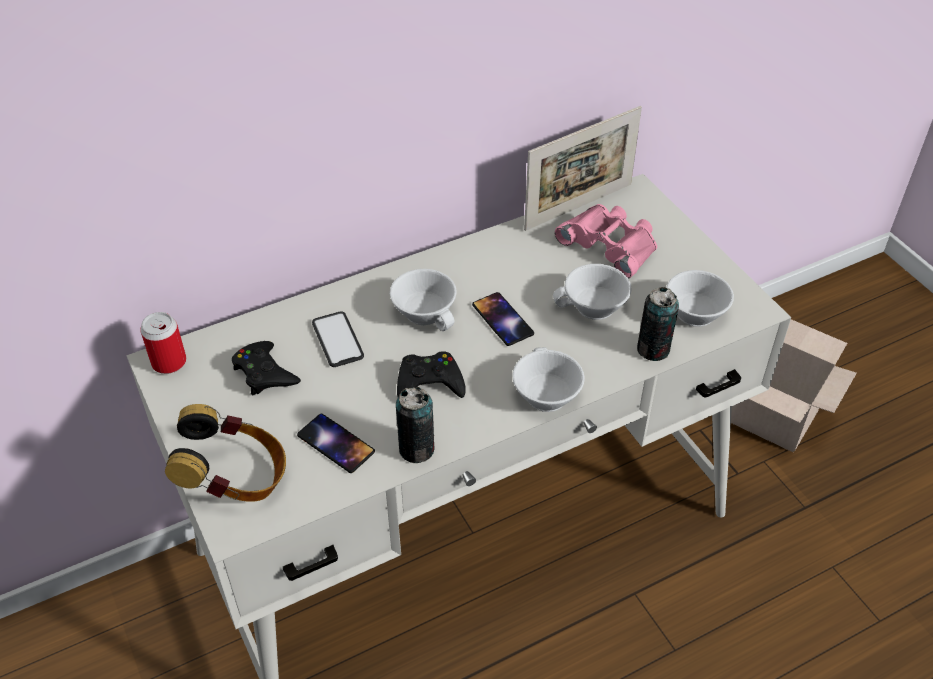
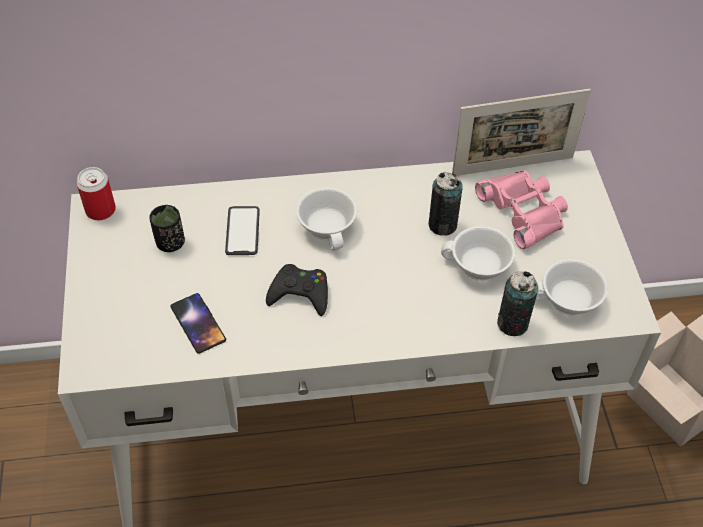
camera: 20 degrees right, 5 degrees up
(236, 479) = (105, 329): headphones -> none
(264, 373) = (170, 243): black game controller -> black cup
(416, 449) = (261, 350): can -> can (442, 225)
(502, 319) = (391, 254): phone -> none
(543, 394) = (392, 335): white cup -> none

